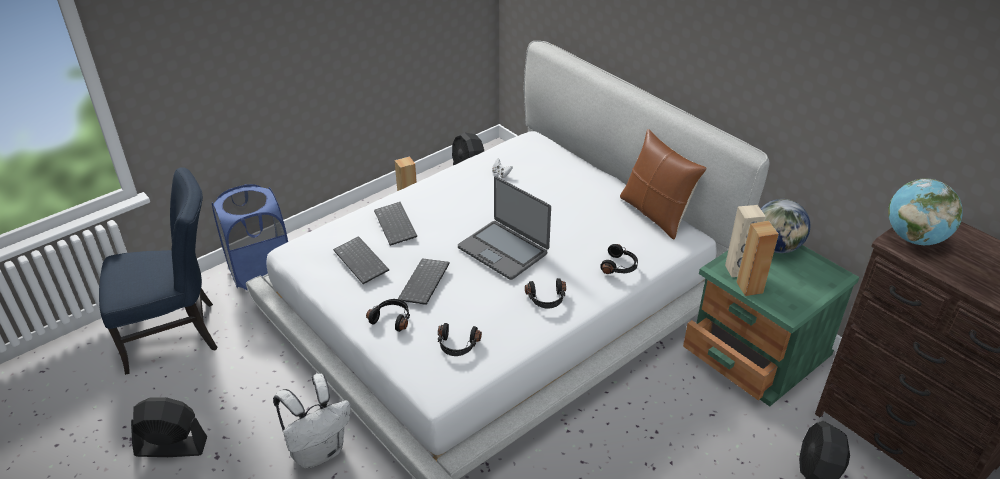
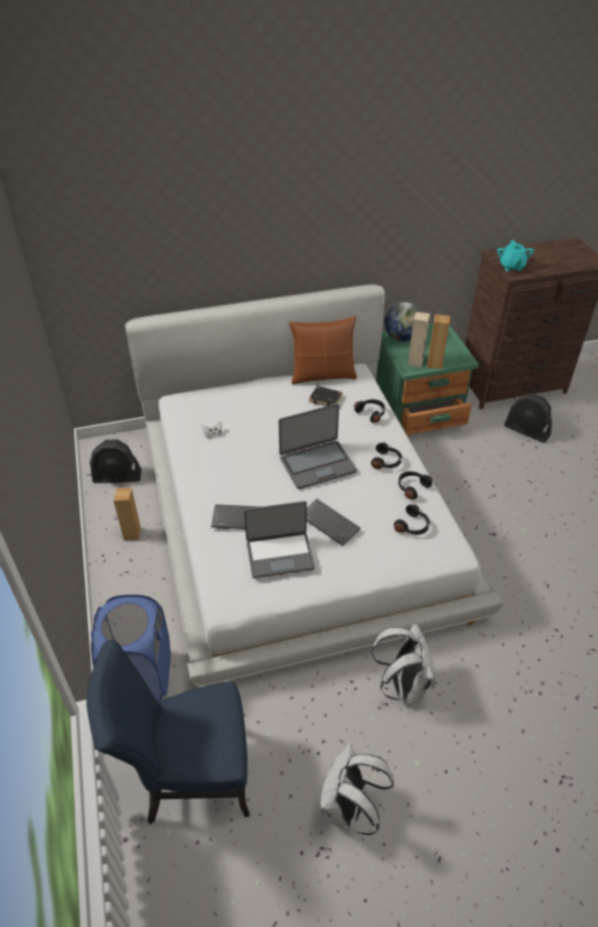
camera: 65 degrees left, 5 degrees up
(171, 446) = (348, 809): black fan -> white backpack
(178, 333) = (189, 777): blue chair -> blue chair turned 105 degrees counterclockwise
(362, 261) = (280, 554): keyboard -> laptop
(392, 319) = (362, 556): black headphones -> black headphones (412, 487)
(616, 227) = (326, 399): none -> black book
(914, 238) = (511, 267): globe -> turquoise teapot

